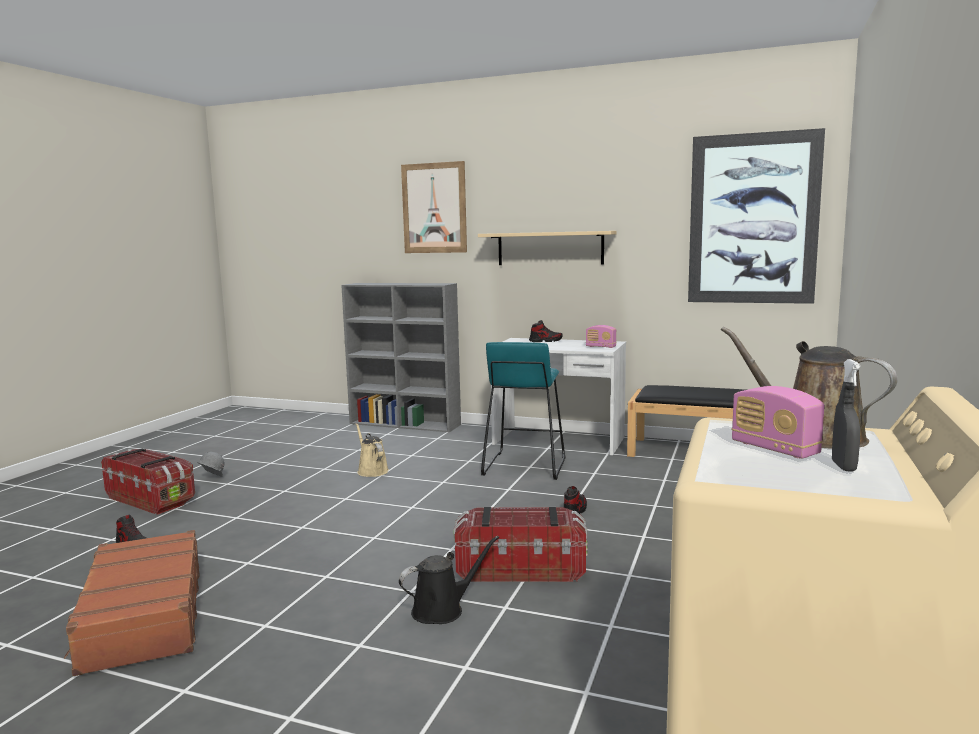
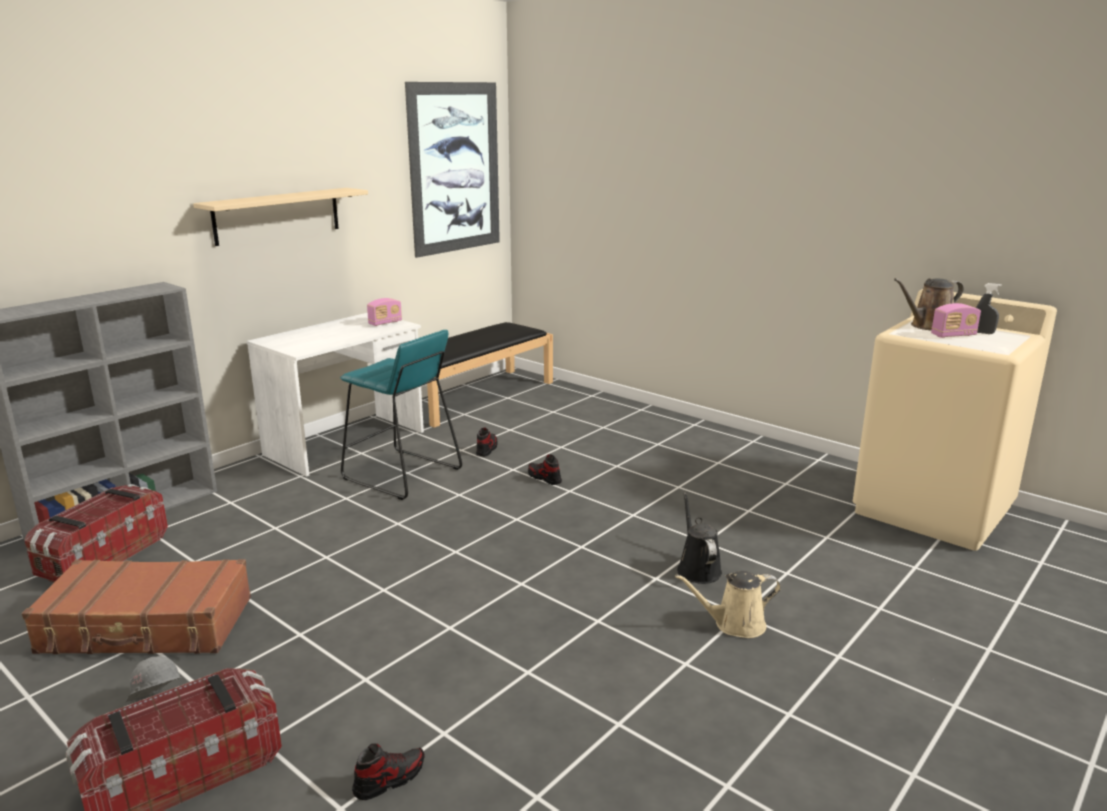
camera: 70 degrees left, 10 degrees up
(142, 616) = (628, 752): brown suitcase -> brown suitcase (147, 626)
(371, 471) = (300, 561): beige watering can -> beige watering can (734, 624)
(434, 208) = (100, 169): picture -> none
(520, 569) = (643, 523): storage box -> storage box (103, 557)
(545, 341) = (306, 333): shoe -> shoe (486, 449)

